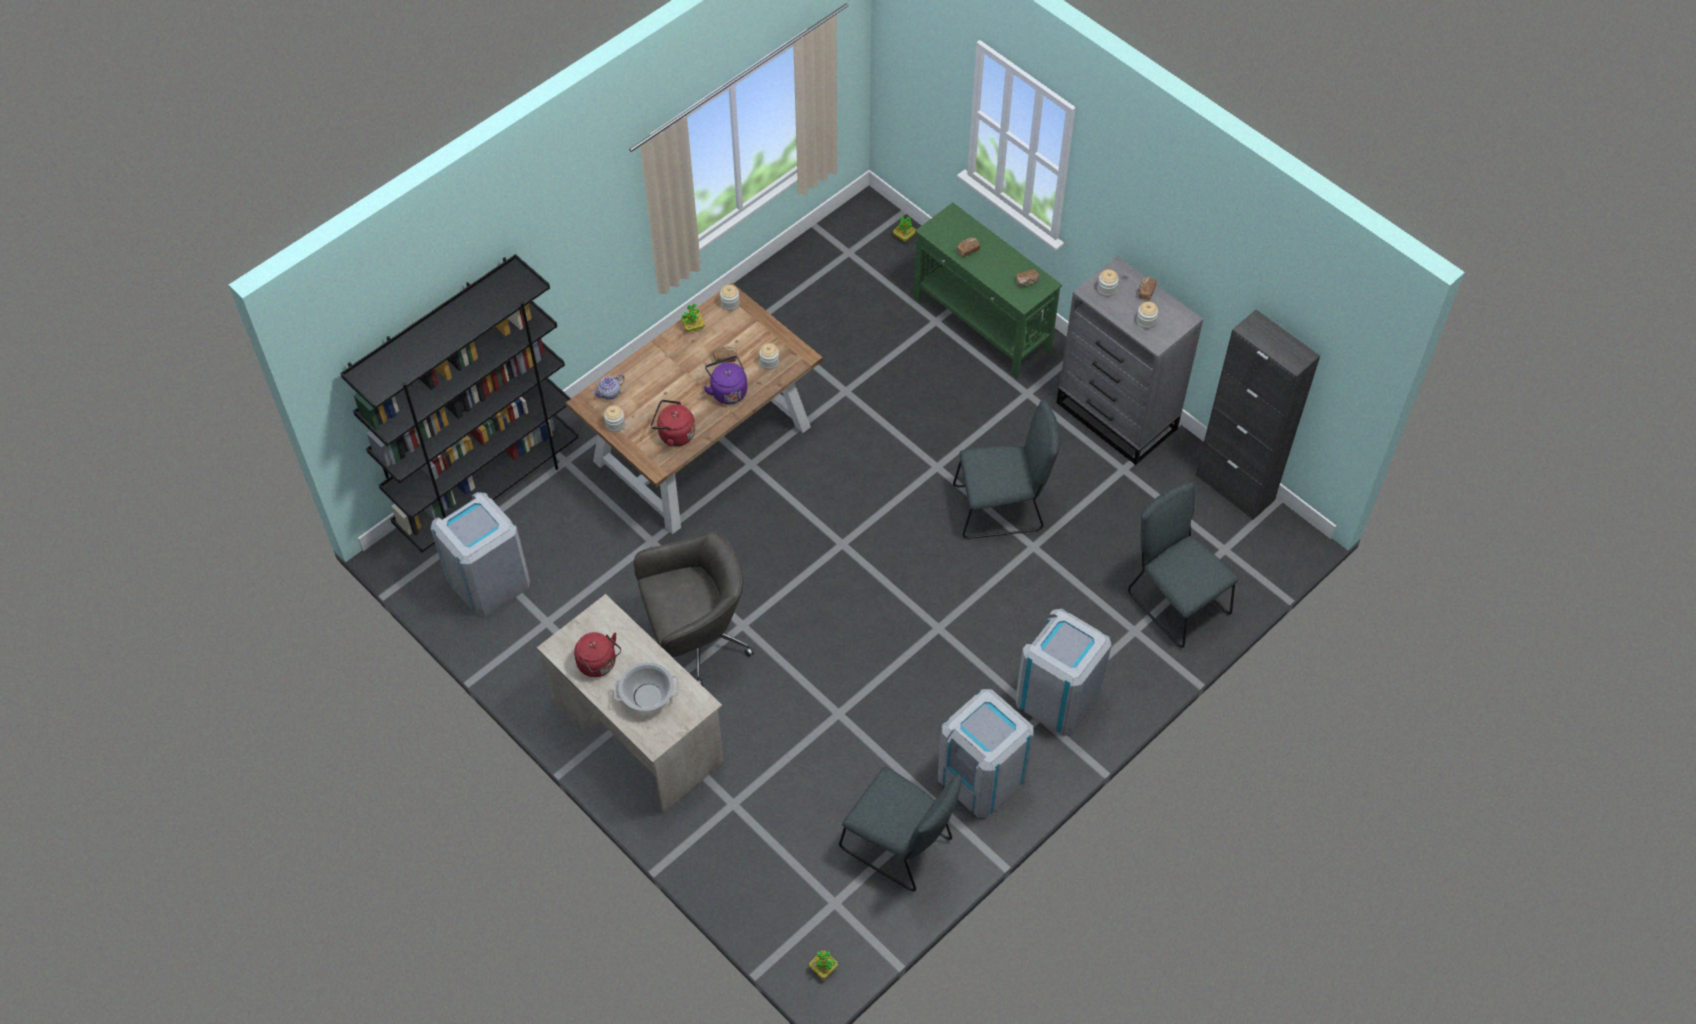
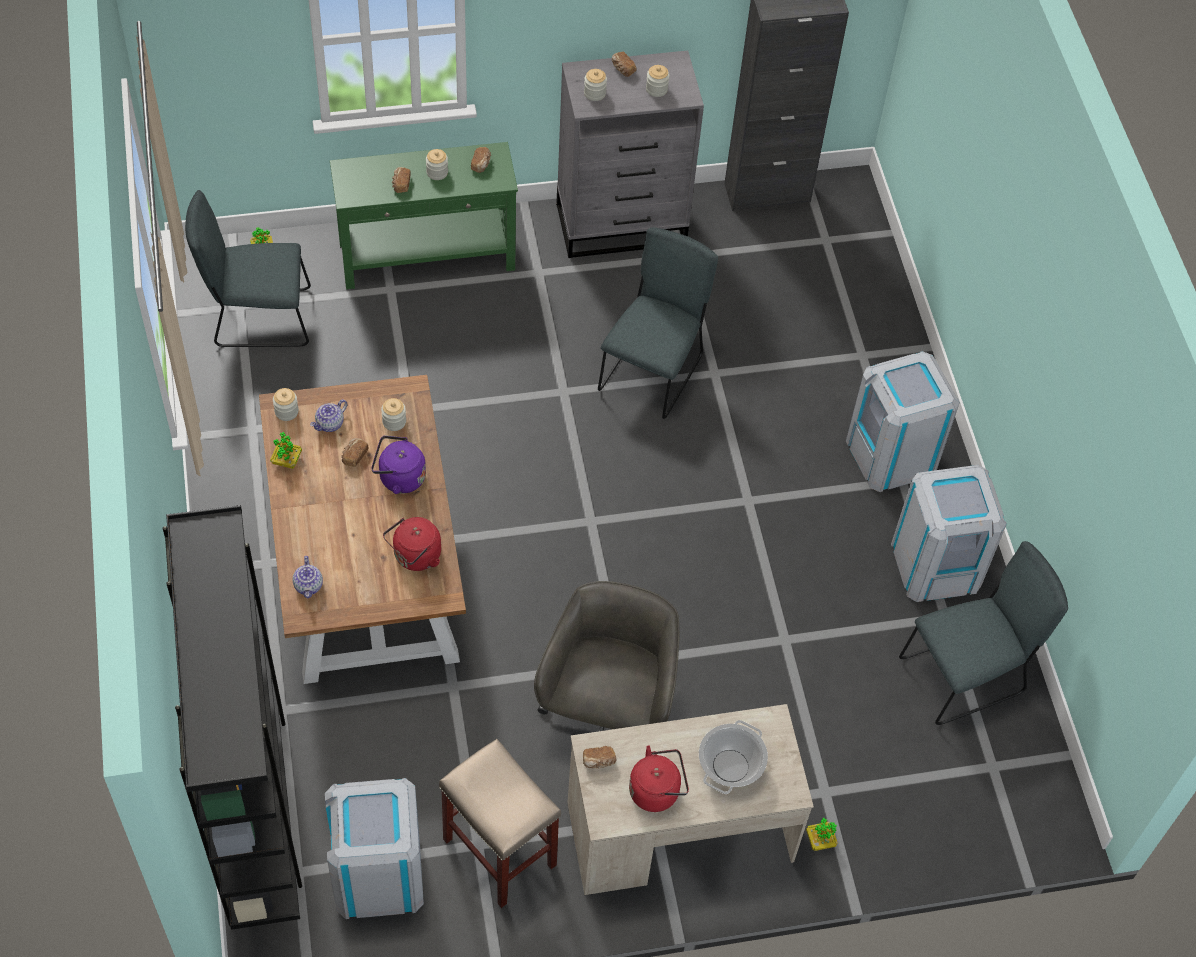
camera: 60 degrees left, 0 degrees up
(550, 636) = (498, 851): none -> beige stool
(597, 620) = (599, 762): none -> bread
(615, 424) = (356, 603): jar -> jar (437, 172)
(739, 331) = (330, 424): none -> teapot
(823, 968) = (1057, 817): potted plant -> potted plant (820, 840)
(1174, 600) = (852, 307): grey chair -> grey chair (257, 318)

